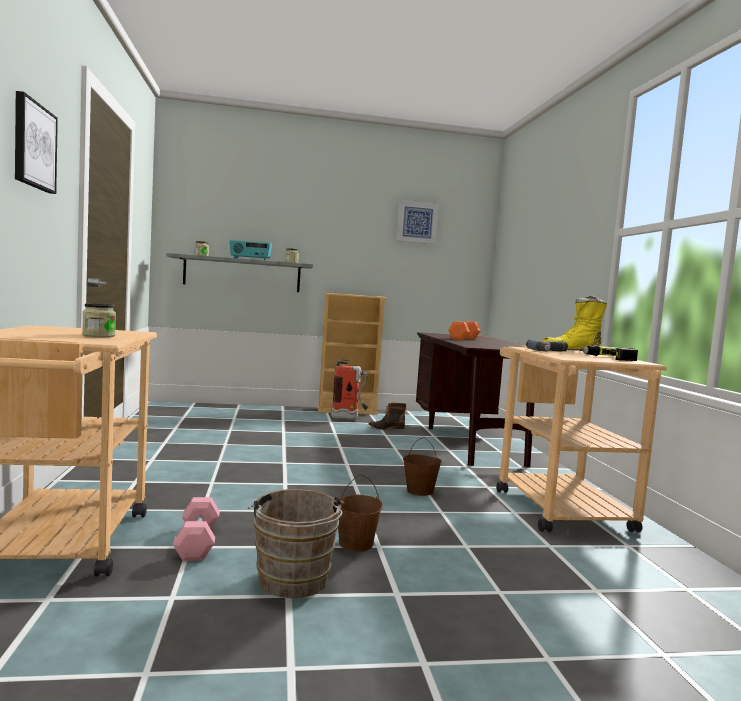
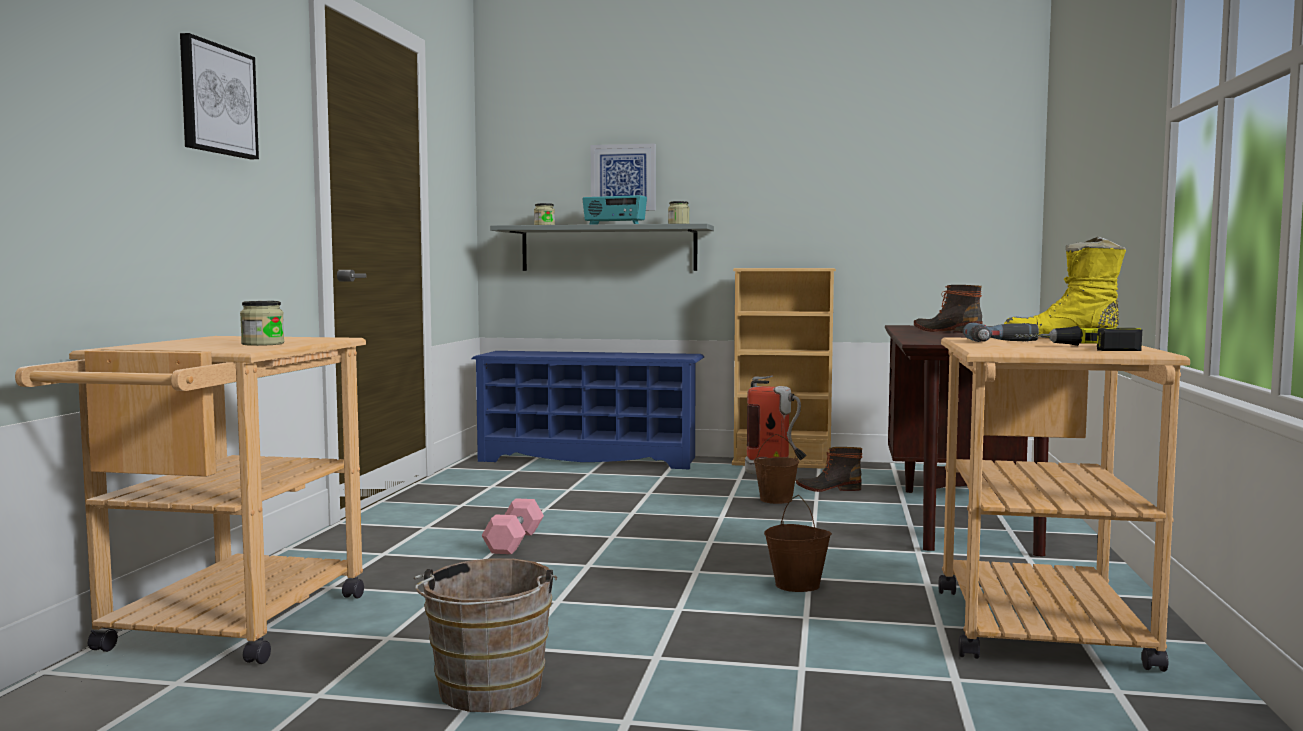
camera: 20 degrees right, 0 degrees up
(197, 542) = (401, 633): pink dumbbell -> pink dumbbell (514, 542)
(227, 408) = (590, 459): none -> blue shoe rack
(355, 544) = (622, 651): brown bucket -> brown bucket (775, 500)
(417, 222) = (891, 135): picture -> picture (623, 178)
(464, 338) = (948, 331): orange dumbbell -> boot

